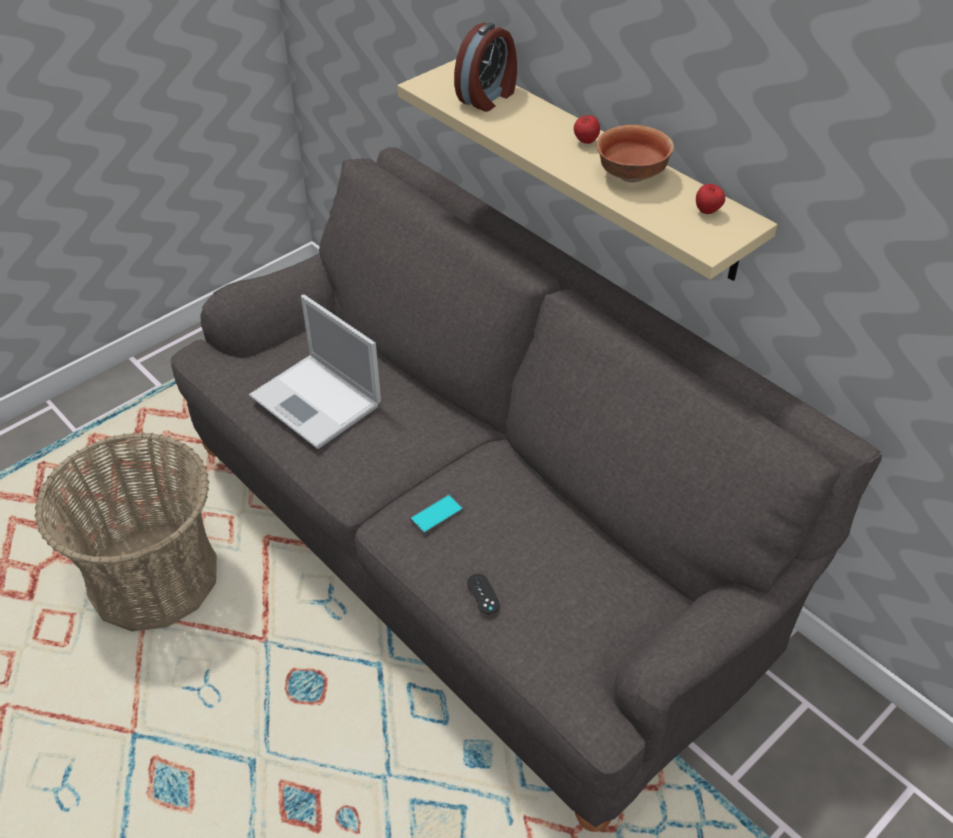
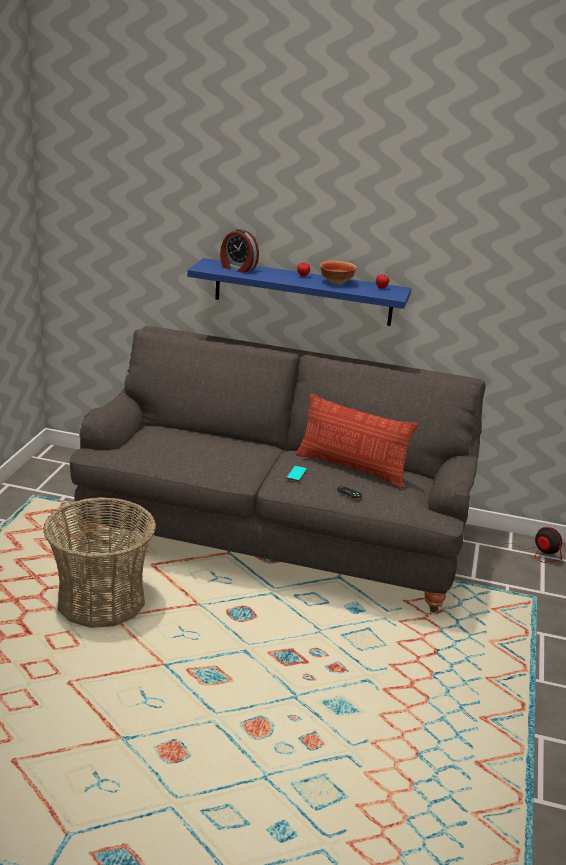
camera: 35 degrees left, 20 degrees down
(317, 402) = (187, 450): laptop -> none
(488, 97) = (237, 268): alarm clock -> alarm clock turned 120 degrees clockwise
(544, 532) = (351, 467): none -> pillow
(600, 166) = (303, 292): beige shelf -> blue shelf
(885, 776) = (530, 556): none -> fan

